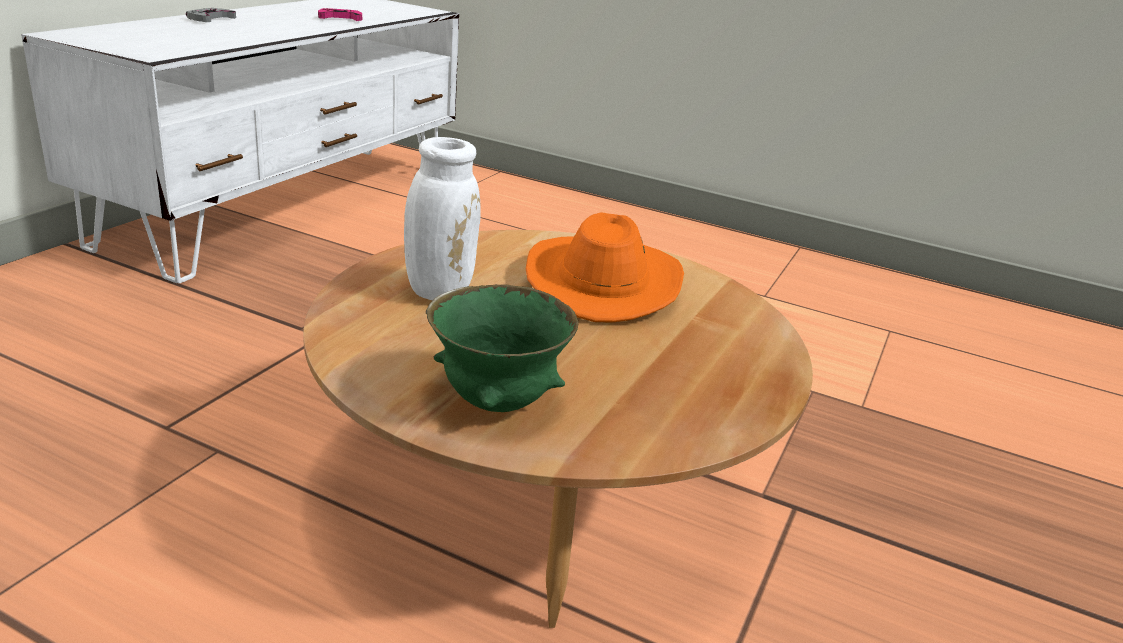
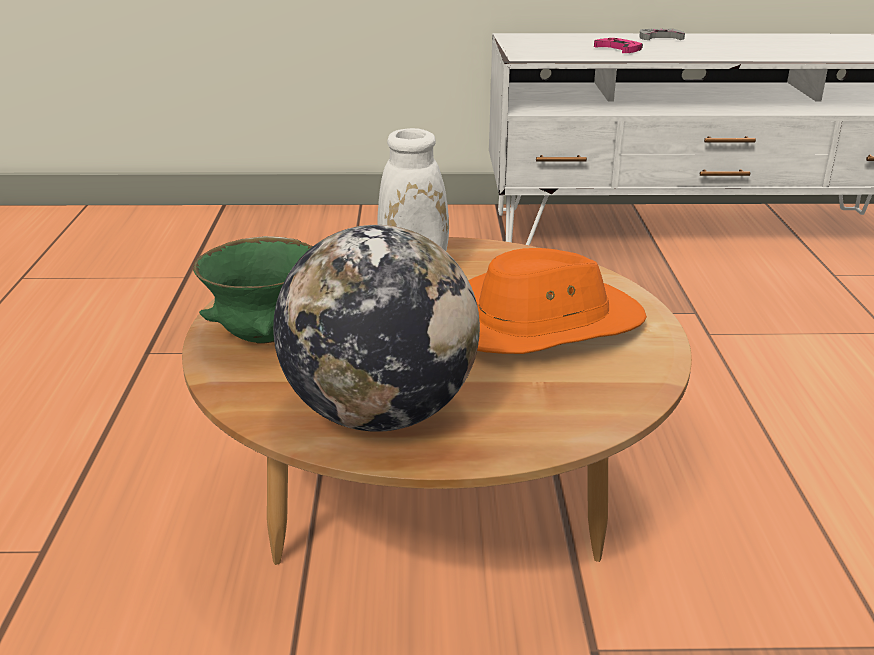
camera: 65 degrees right, 0 degrees up
(340, 19) = (791, 52): pink game controller -> pink game controller (619, 50)
(700, 393) = (379, 414): none -> globe

